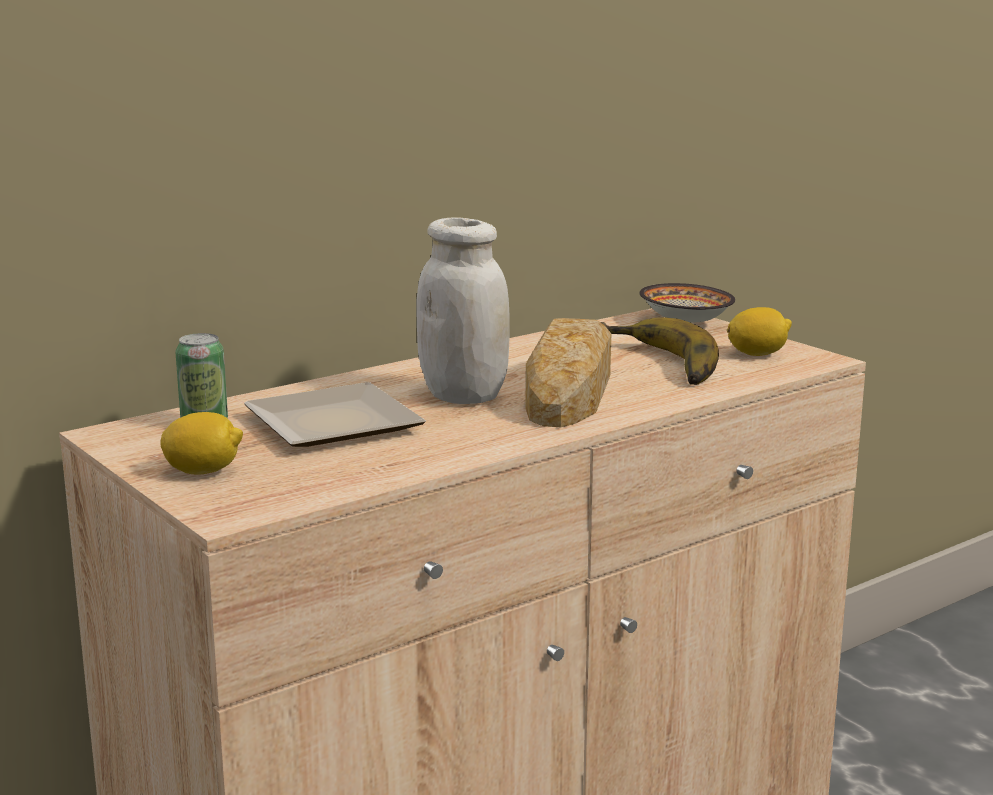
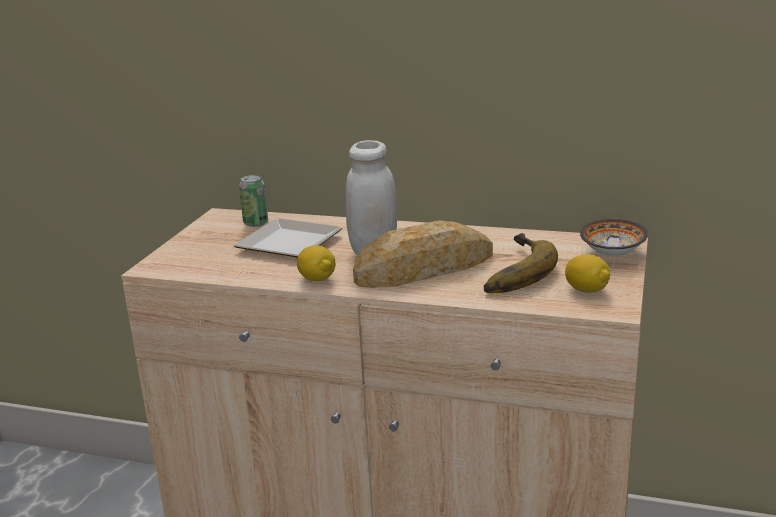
camera: 55 degrees right, 5 degrees up
(203, 471) = (196, 245): lemon -> lemon (317, 279)

